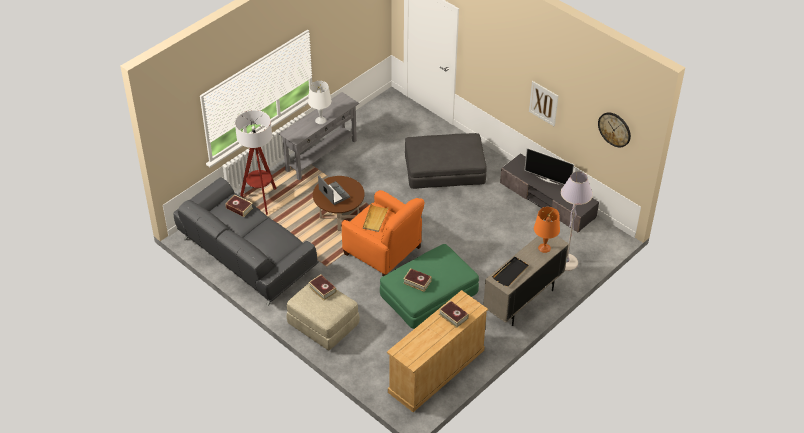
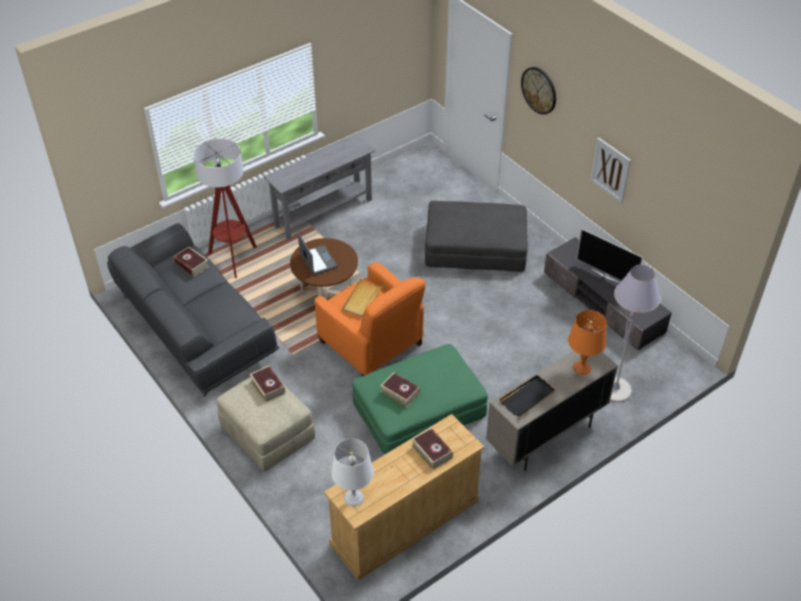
camera: 10 degrees right, 0 degrees up
(321, 120) = (321, 166): white table lamp -> white table lamp (354, 498)
(614, 129) = (704, 212): wall clock -> wall clock (539, 90)

